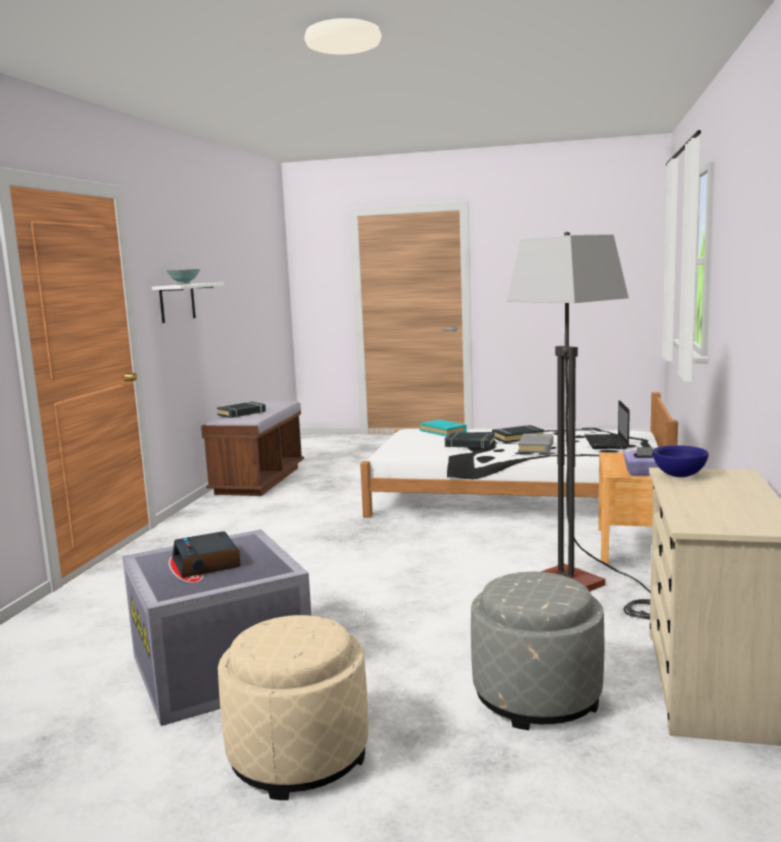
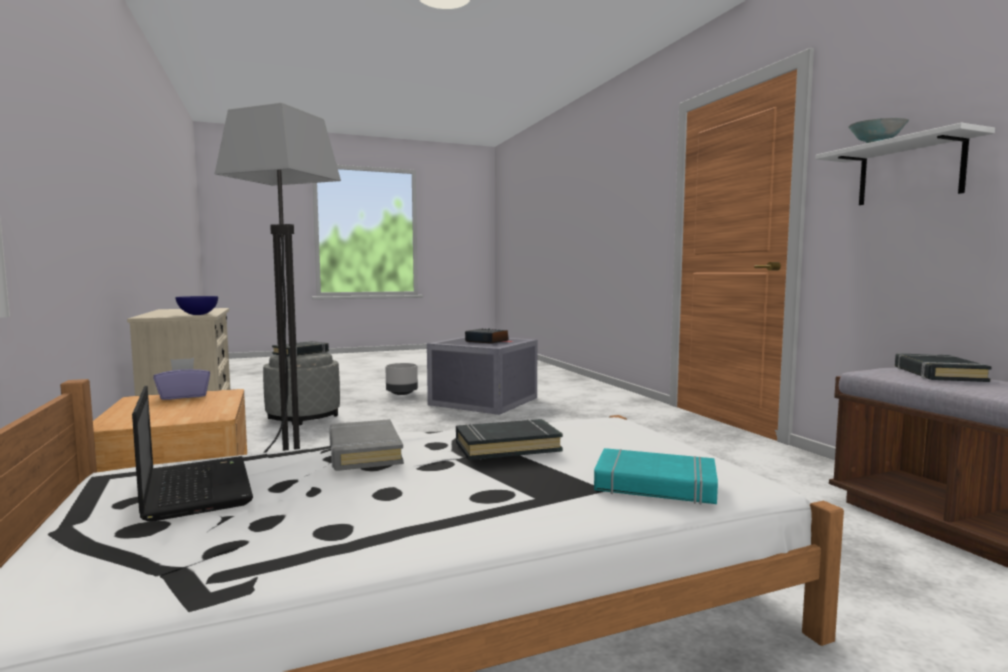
camera: 145 degrees right, 5 degrees down
(298, 755) = (401, 393): beige ottoman -> grey planter
(517, 438) = (431, 480): black book -> black book (301, 353)

